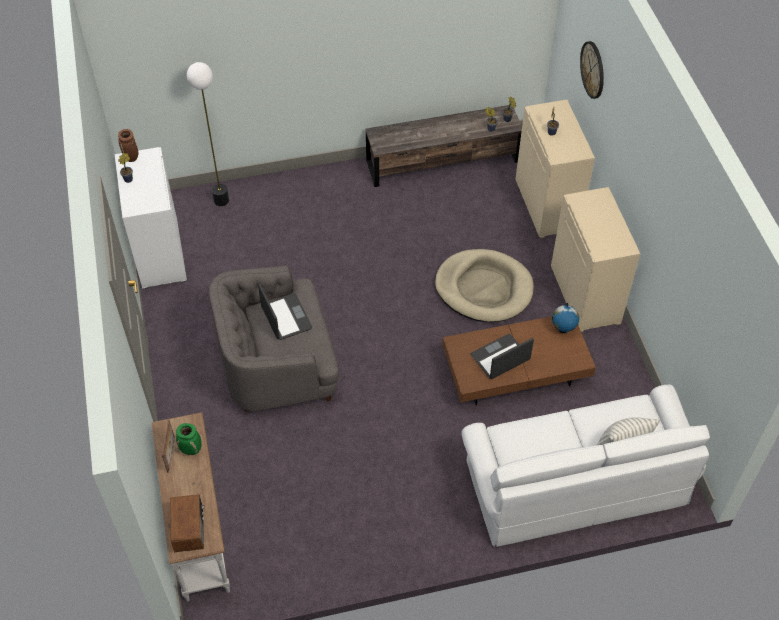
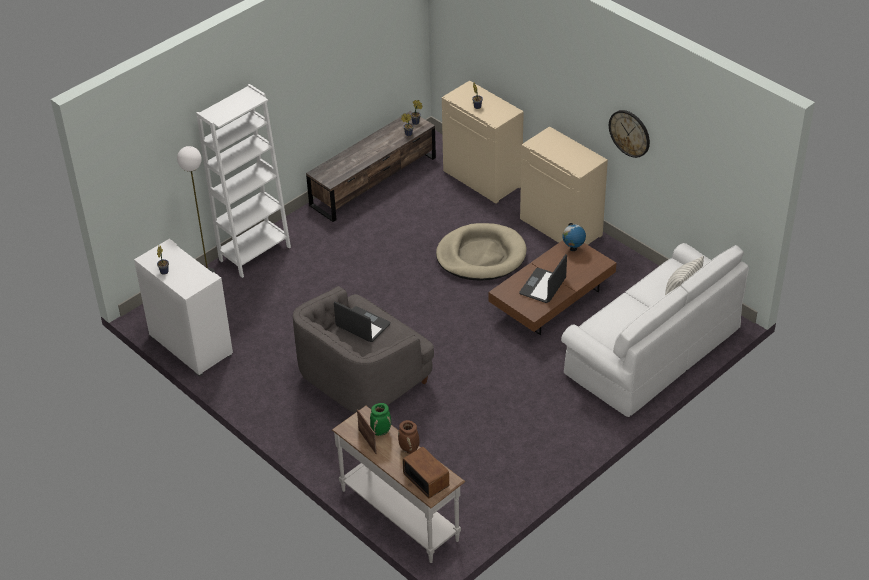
camera: 30 degrees left, 10 degrees down
(132, 158) = (152, 256): brown vase -> brown vase (409, 449)
(282, 187) = (255, 253): none -> white bookcase
(593, 69) = (495, 40): wall clock -> wall clock (629, 133)

